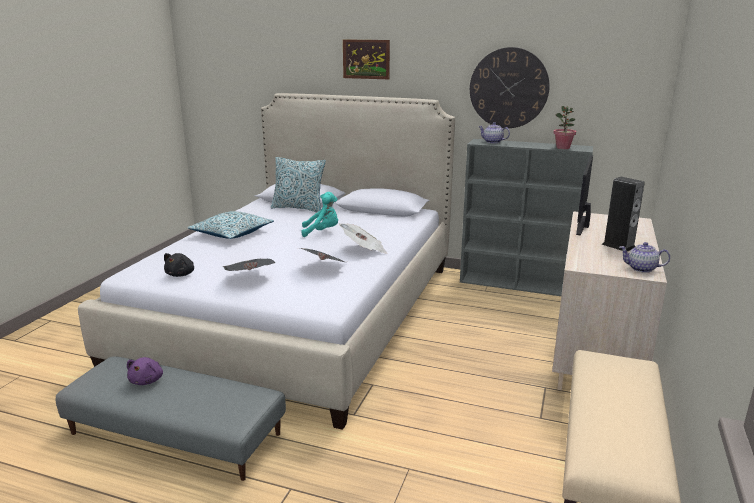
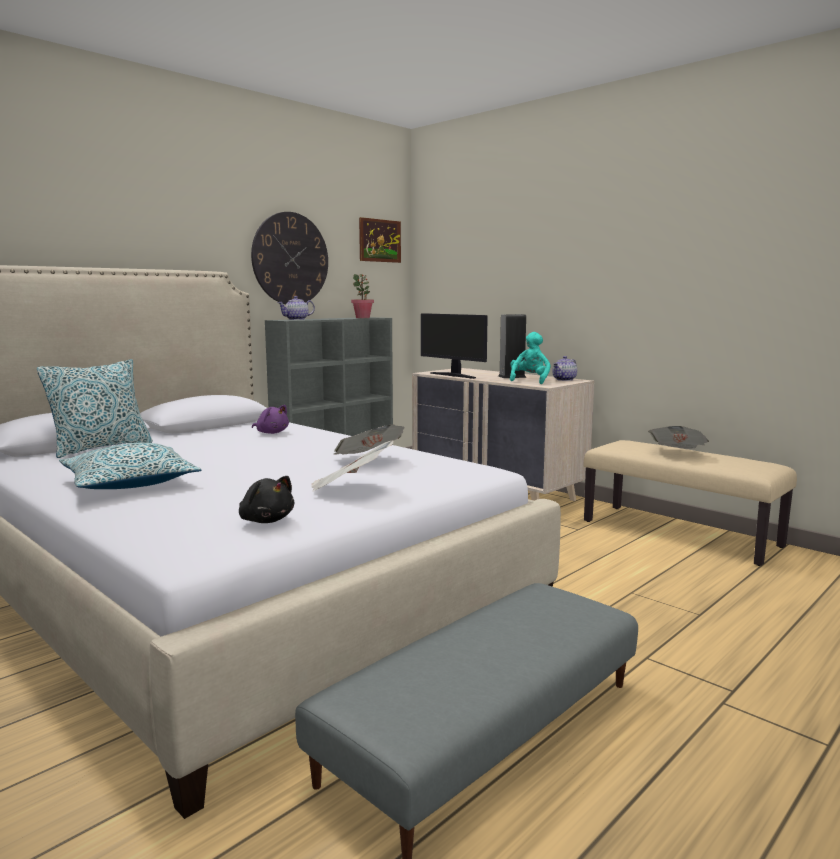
camera: 65 degrees left, 10 degrees down
(147, 380) = (444, 664): purple plush toy -> purple plush toy (271, 433)
(322, 232) = (233, 449): turquoise plush toy -> turquoise plush toy (529, 381)
(364, 250) = (336, 443): newspaper -> newspaper (677, 453)
(366, 59) = (109, 214): picture -> picture (379, 240)

